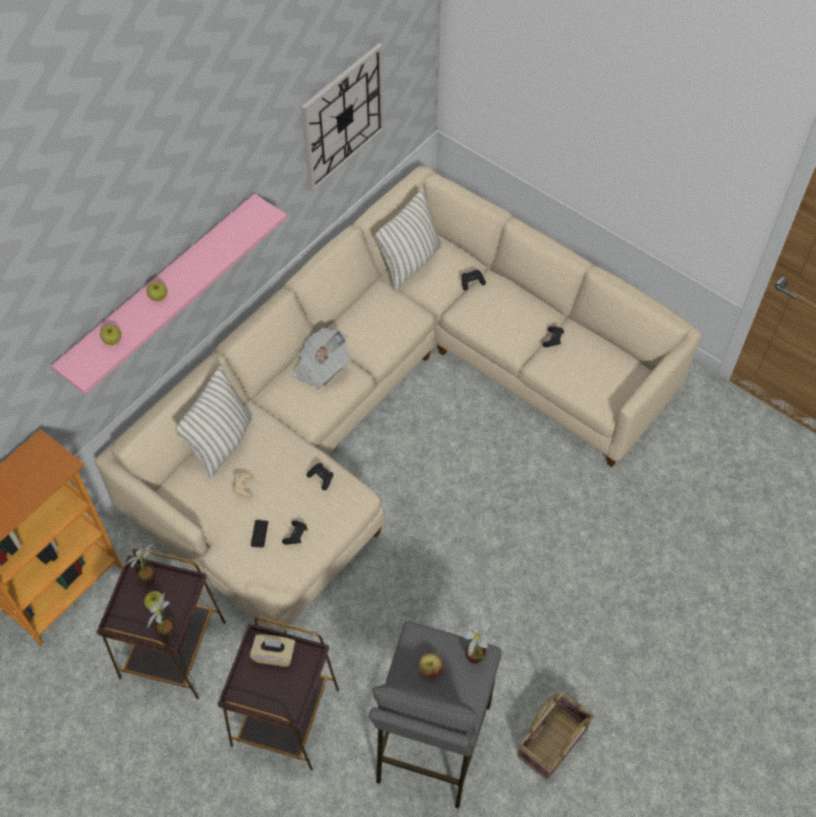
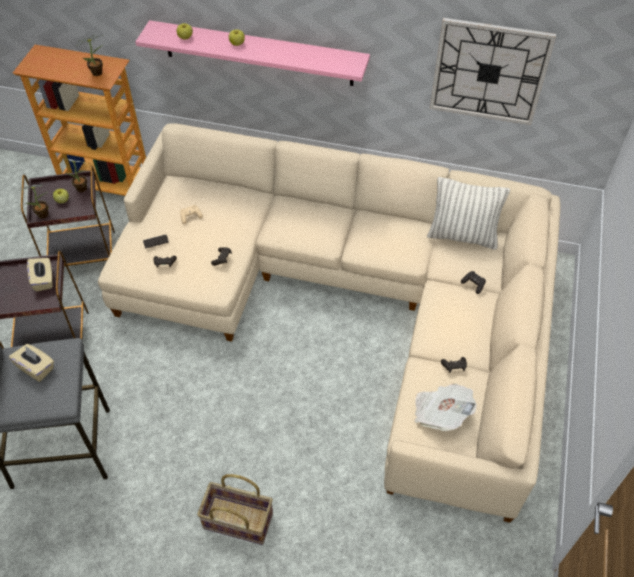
camera: 65 degrees right, 5 degrees down
(222, 443) = (223, 191): pillow -> none
(321, 367) = (322, 220): newspaper -> newspaper (440, 413)
(430, 670) = (36, 368): apple -> beige tissue box
(475, 654) = (60, 395): potted plant -> potted plant (99, 72)
(553, 743) = (88, 542): basket -> basket (237, 522)

